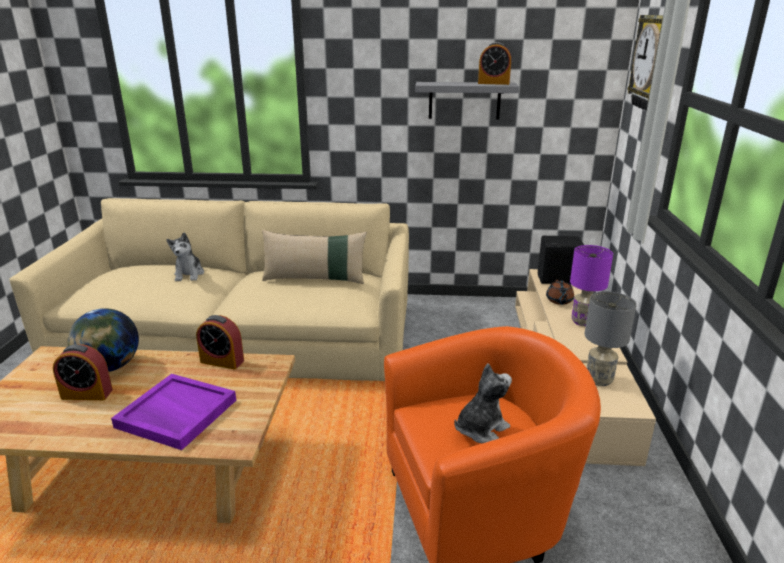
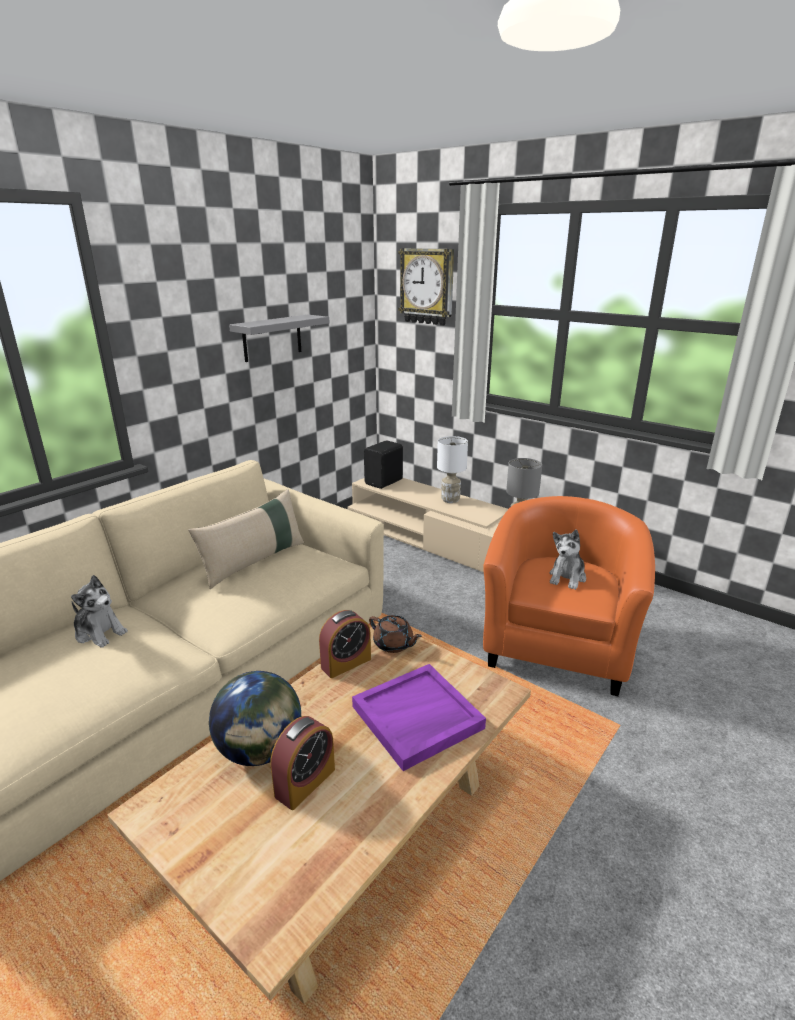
camera: 55 degrees left, 0 degrees up
(480, 429) = (567, 577): plush toy -> plush toy turned 150 degrees counterclockwise
(493, 83) = (300, 317): alarm clock -> none
(559, 301) = (413, 494): brown teapot -> brown teapot (394, 644)
(582, 321) = (450, 500): purple table lamp -> white table lamp

